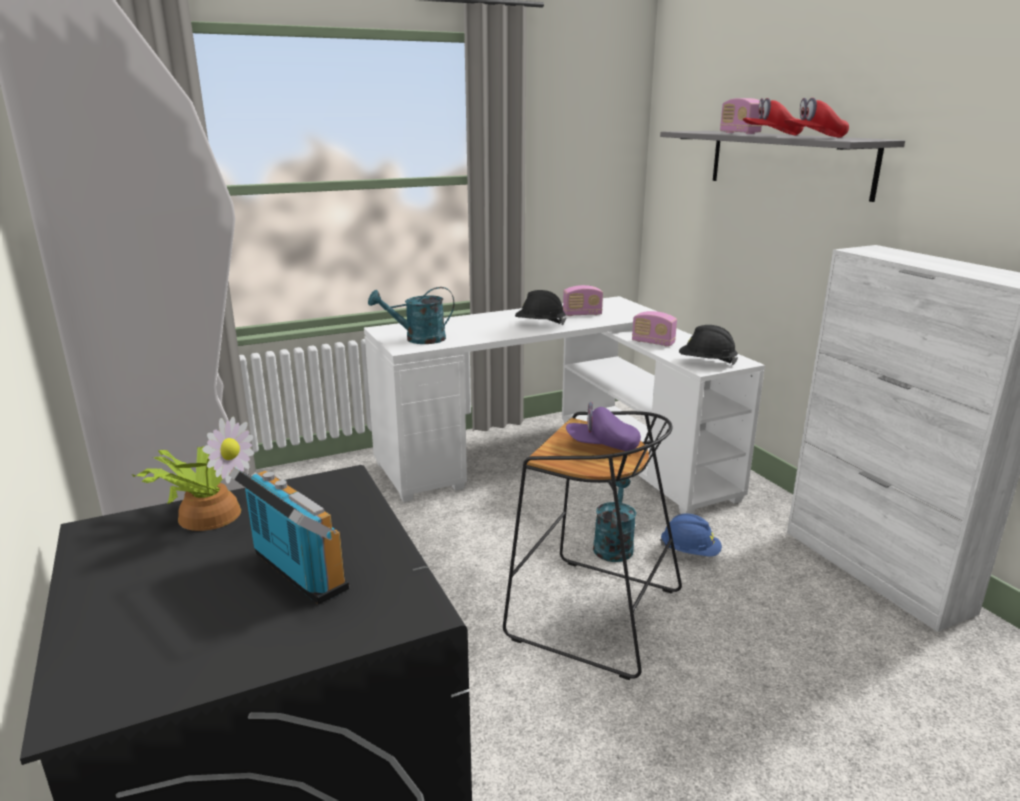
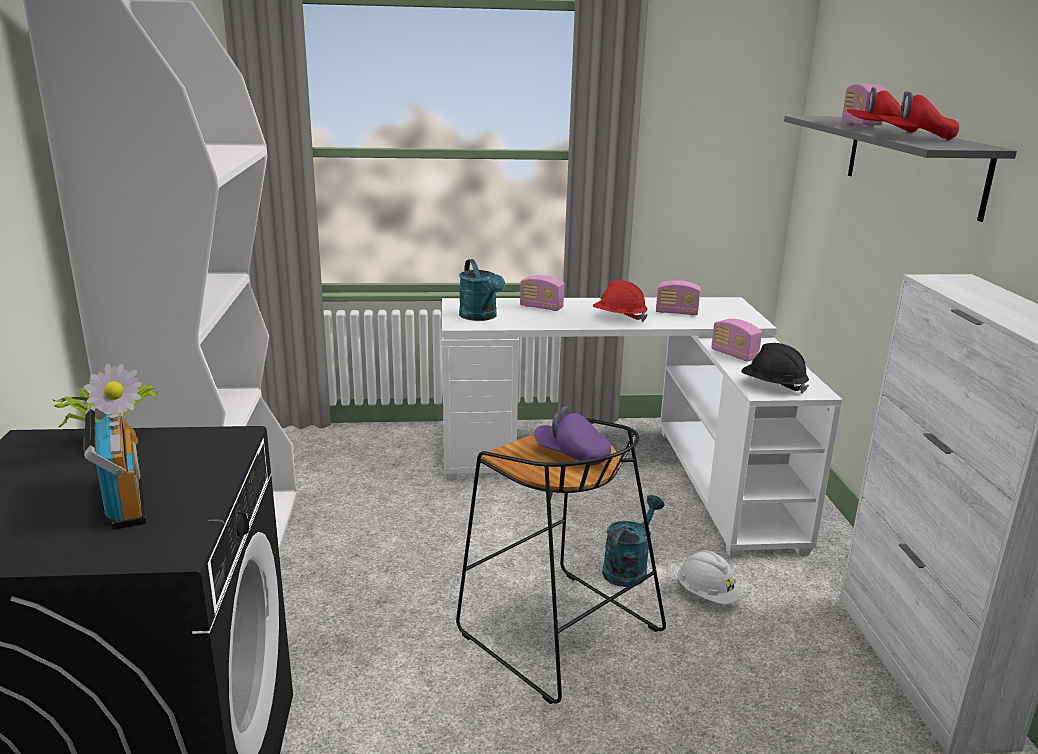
camera: 20 degrees right, 0 degrees up
(418, 339) = (481, 317): turquoise watering can -> turquoise watering can turned 120 degrees counterclockwise
(464, 324) = (541, 307): none -> radio
(540, 324) = (619, 317): black hard hat -> red hard hat
(690, 552) = (707, 595): blue hard hat -> white hard hat

